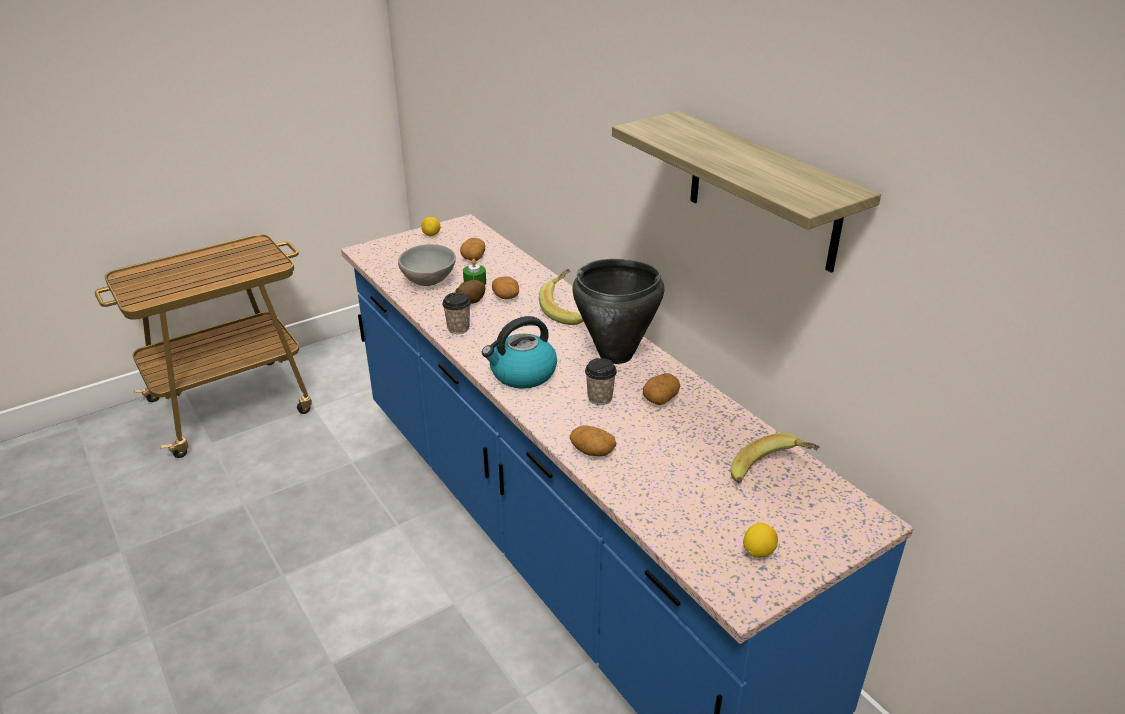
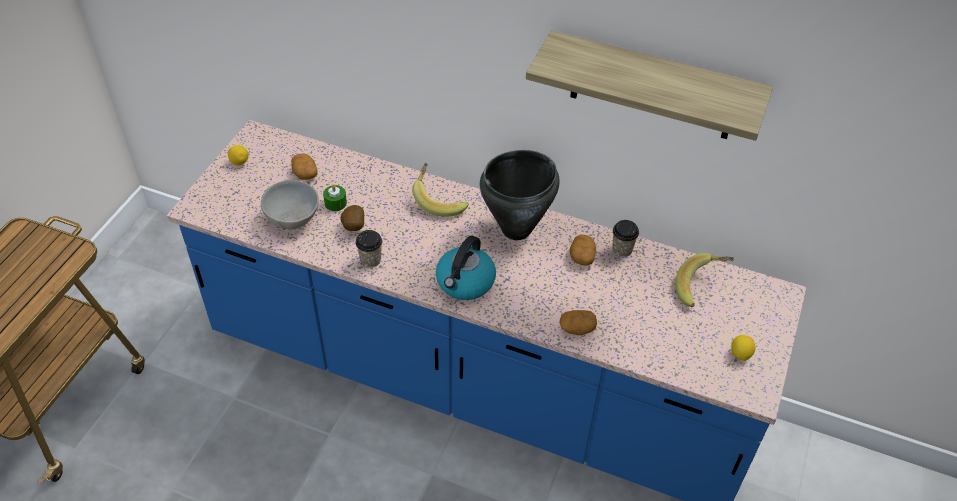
camera: 35 degrees left, 15 degrees up
(506, 296) = (377, 207): potato -> none
(600, 398) = (541, 277): cup -> cup (622, 250)

